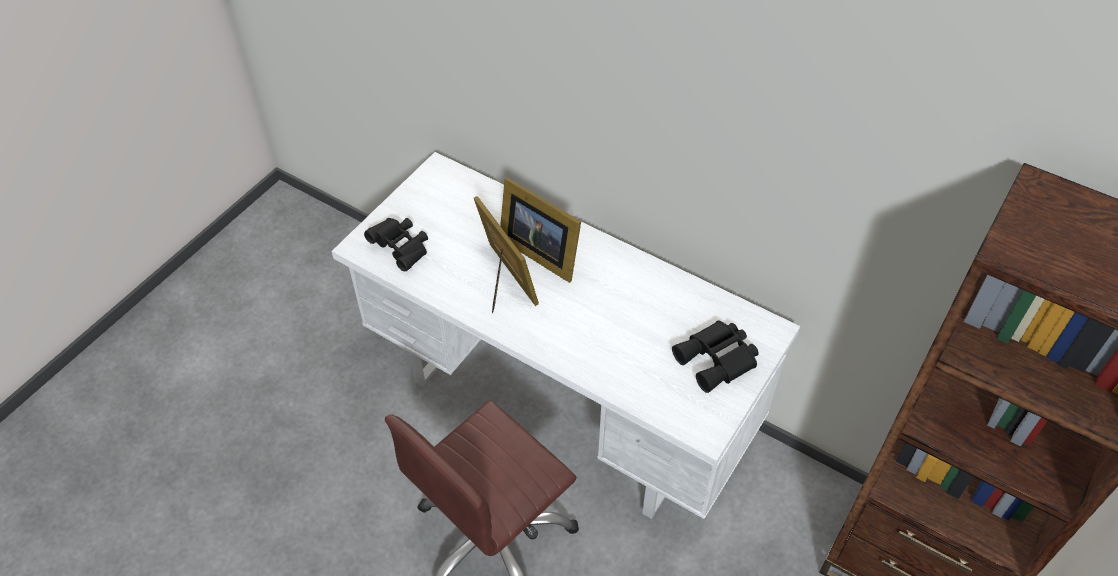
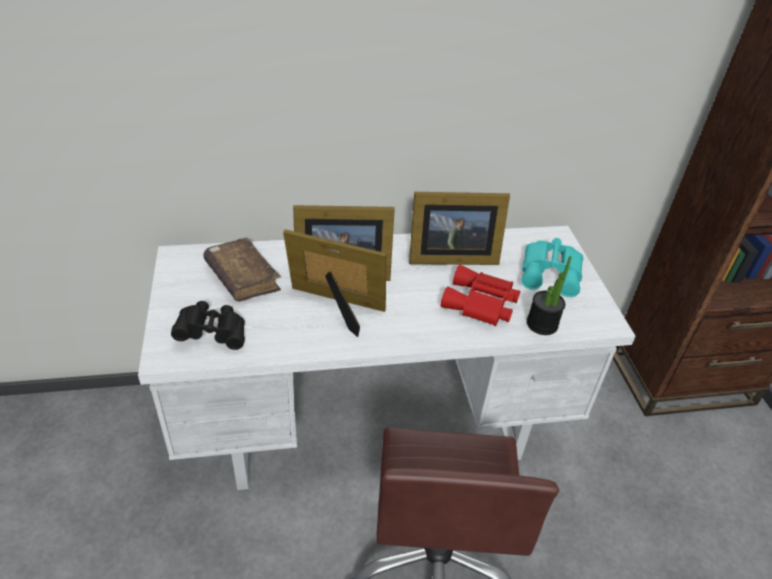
camera: 45 degrees left, 10 degrees down
(464, 214) = (242, 278): none -> brown book
(618, 348) = (480, 304): none -> red binoculars
(645, 290) = (449, 256): none -> picture frame
(647, 396) = (542, 324): none -> potted plant
(718, 360) = (552, 273): black binoculars -> turquoise binoculars

